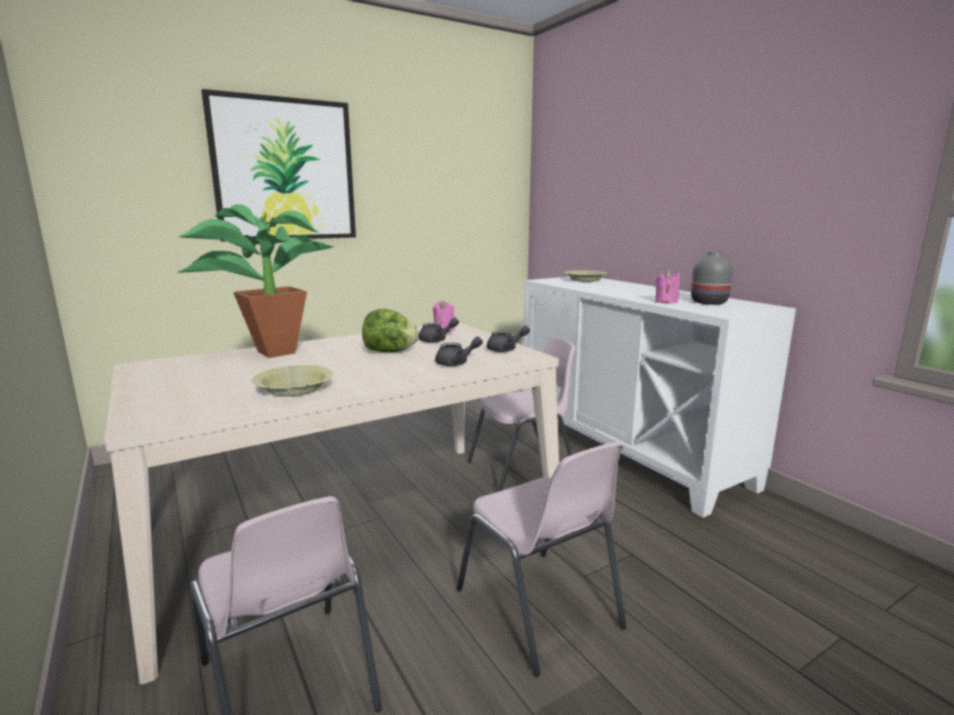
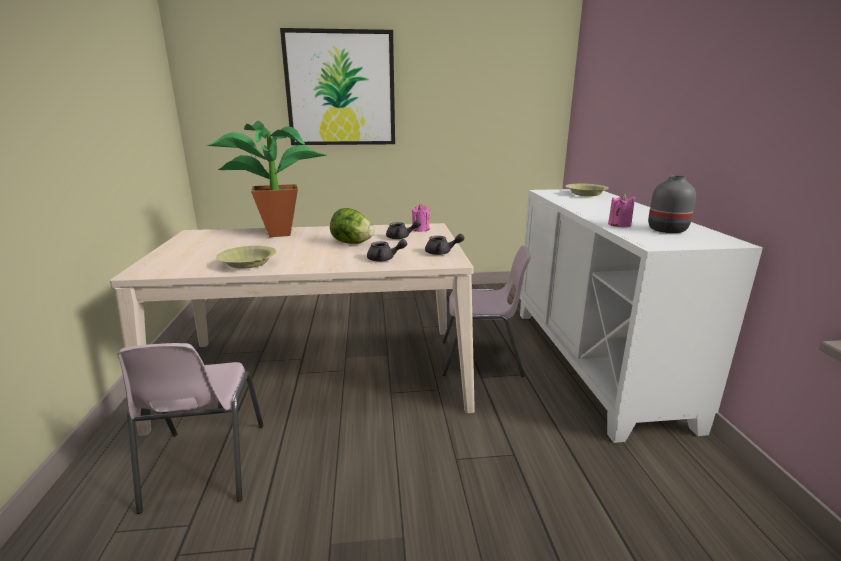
camera: 25 degrees right, 5 degrees up
(539, 609) = (399, 472): pink chair -> none

